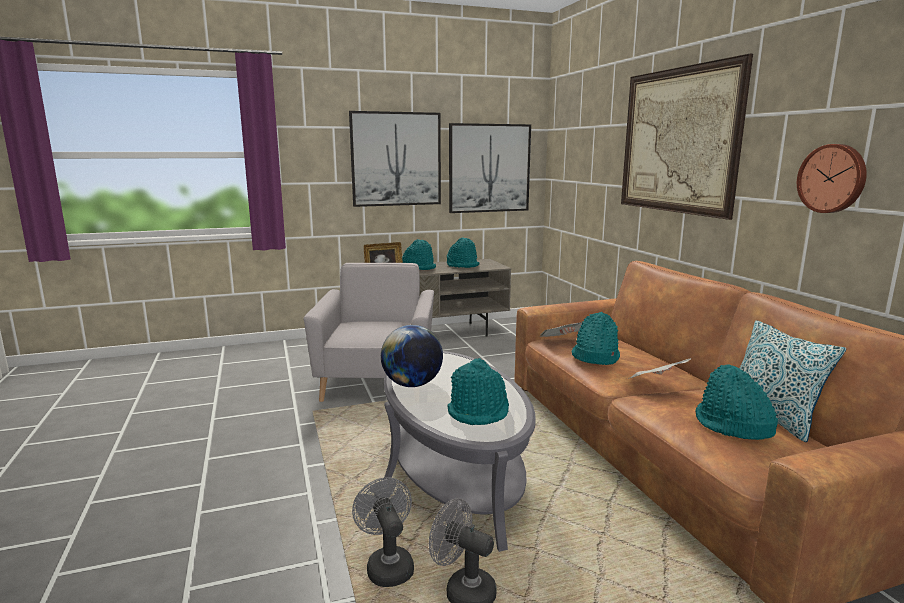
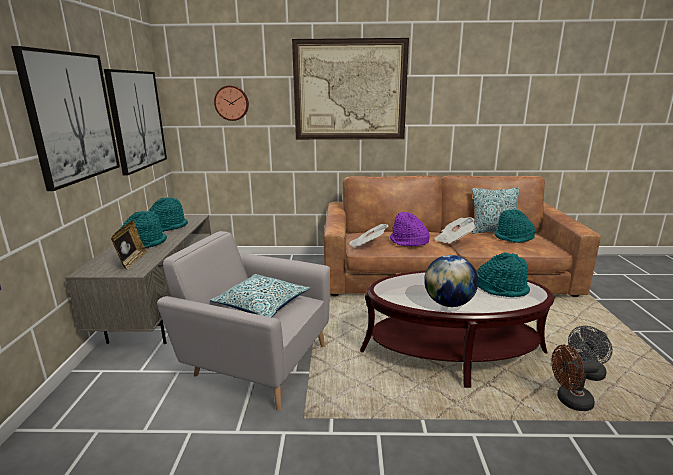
camera: 70 degrees left, 5 degrees up
(377, 326) = (262, 304): none -> pillow
(387, 565) = (569, 401): grey fan -> brown fan
(454, 472) = (452, 351): grey coffee table -> brown coffee table
(594, 357) = (408, 242): turquoise hat -> purple hat
(832, 178) = (466, 111): wall clock -> wall clock (232, 103)

